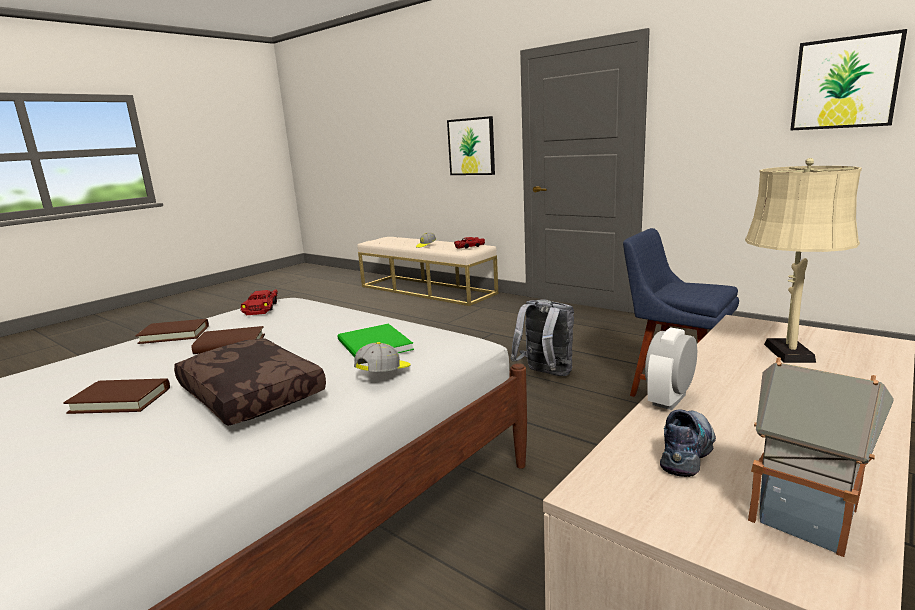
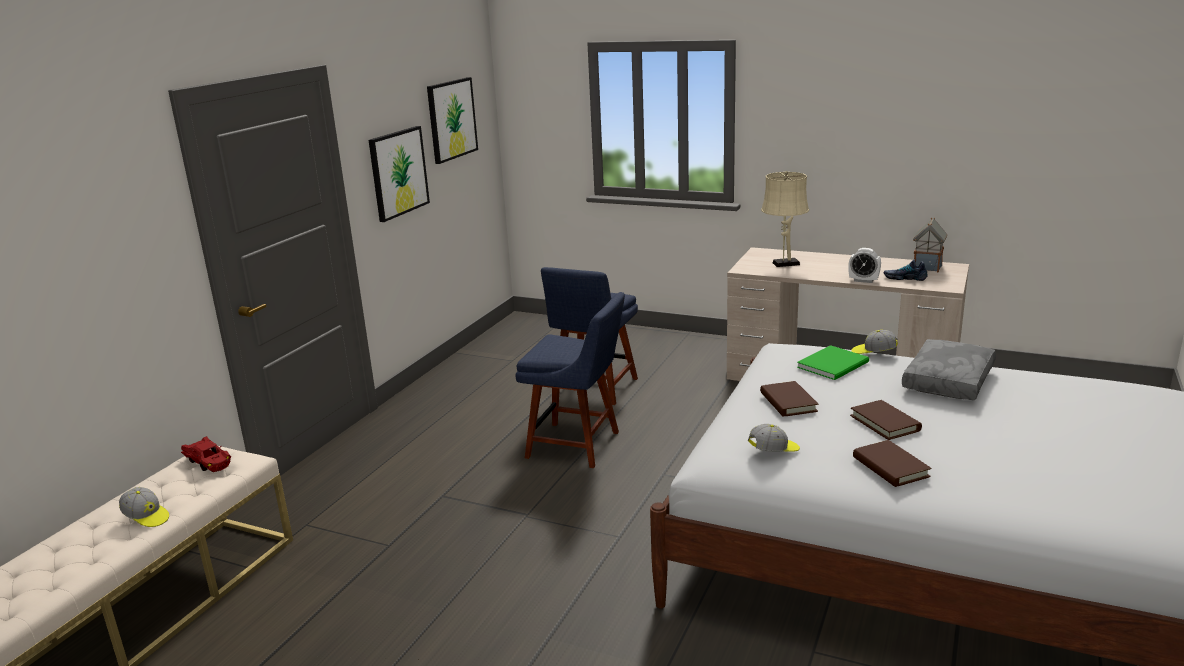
camera: 105 degrees left, 5 degrees up
(120, 400) = (1011, 422): brown book -> brown book (788, 402)
(248, 394) = (949, 381): brown pillow -> grey pillow
(262, 308) = (774, 450): red toy car -> cap
(471, 146) = (105, 284): picture -> picture (398, 172)
(545, 374) = (578, 445): grey backpack -> blue chair

